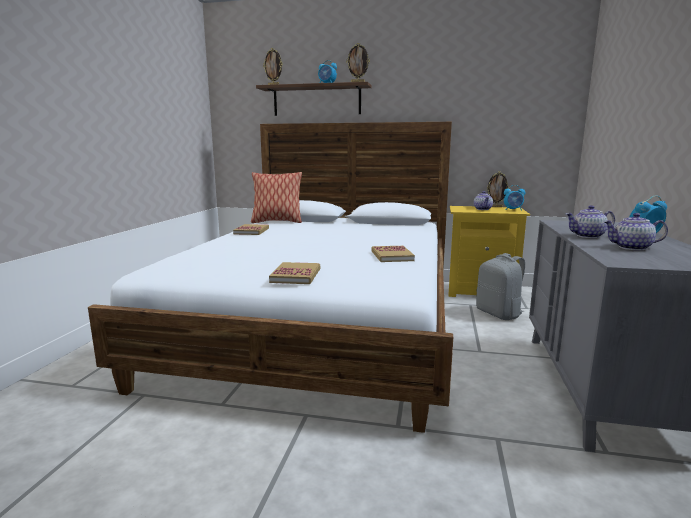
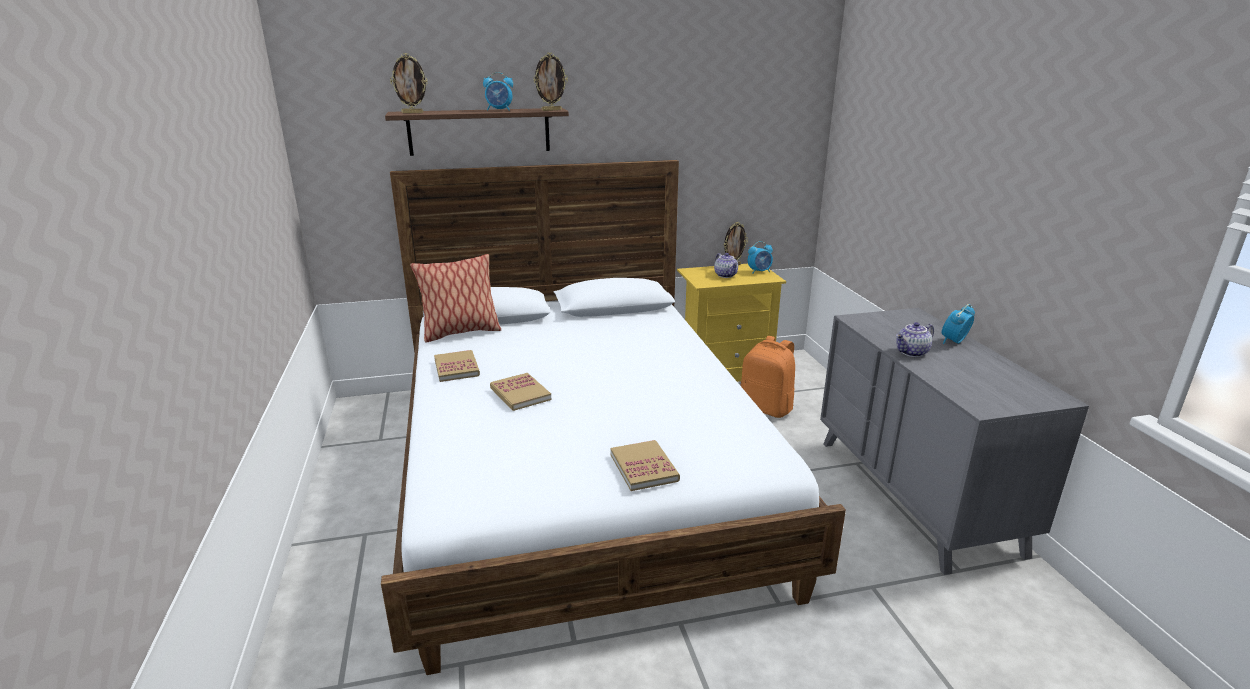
camera: 25 degrees left, 10 degrees up
(392, 256) = (701, 396): book -> book (520, 394)
(499, 314) = (767, 408): grey backpack -> orange backpack
(631, 248) = (966, 373): teapot -> none

